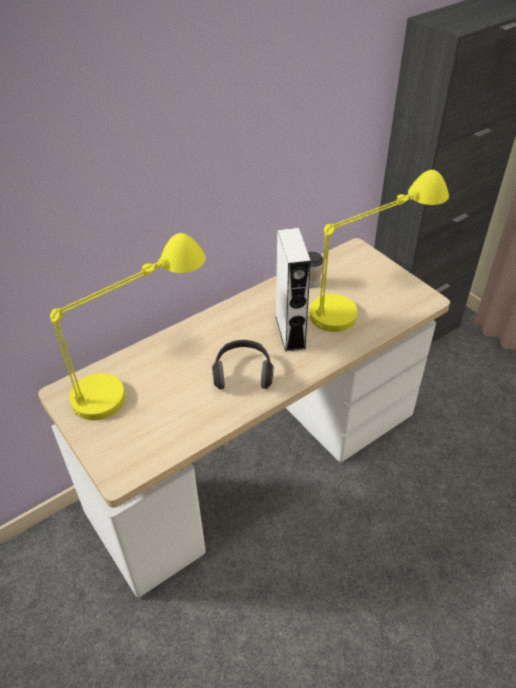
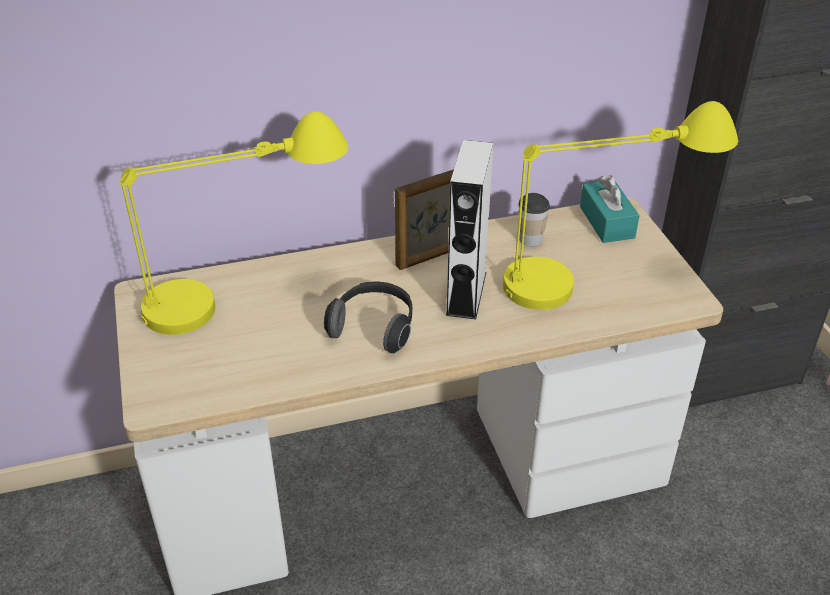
camera: 20 degrees right, 5 degrees down
(251, 313) = (428, 258): none -> picture frame
(352, 259) = (607, 222): none -> turquoise tissue box

